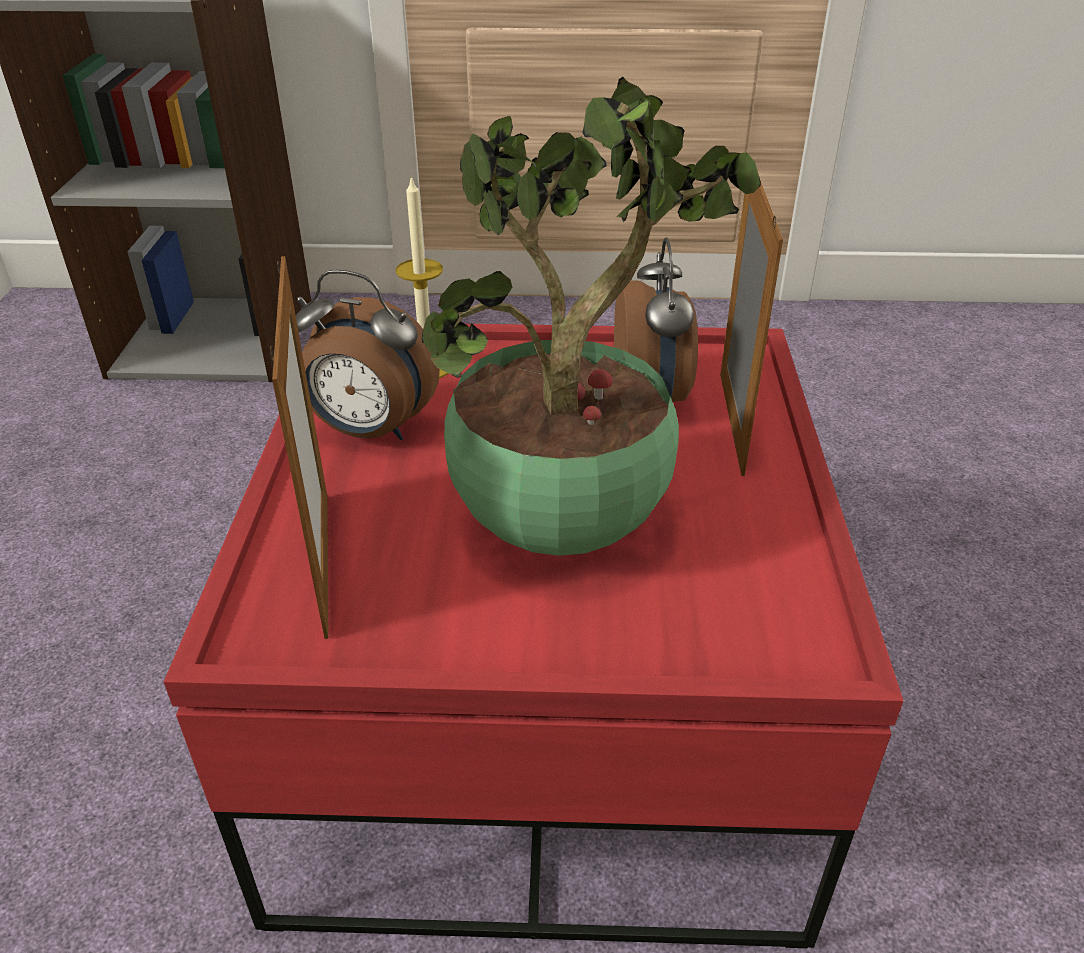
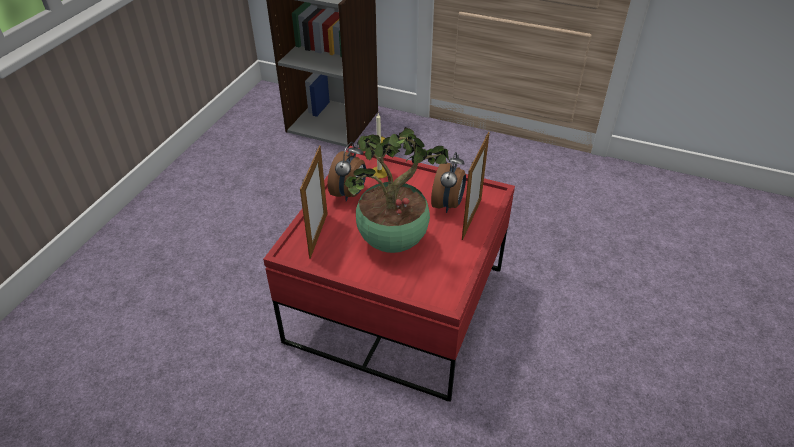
camera: 20 degrees right, 5 degrees up
(370, 431) = (350, 193): alarm clock -> alarm clock turned 105 degrees counterclockwise

